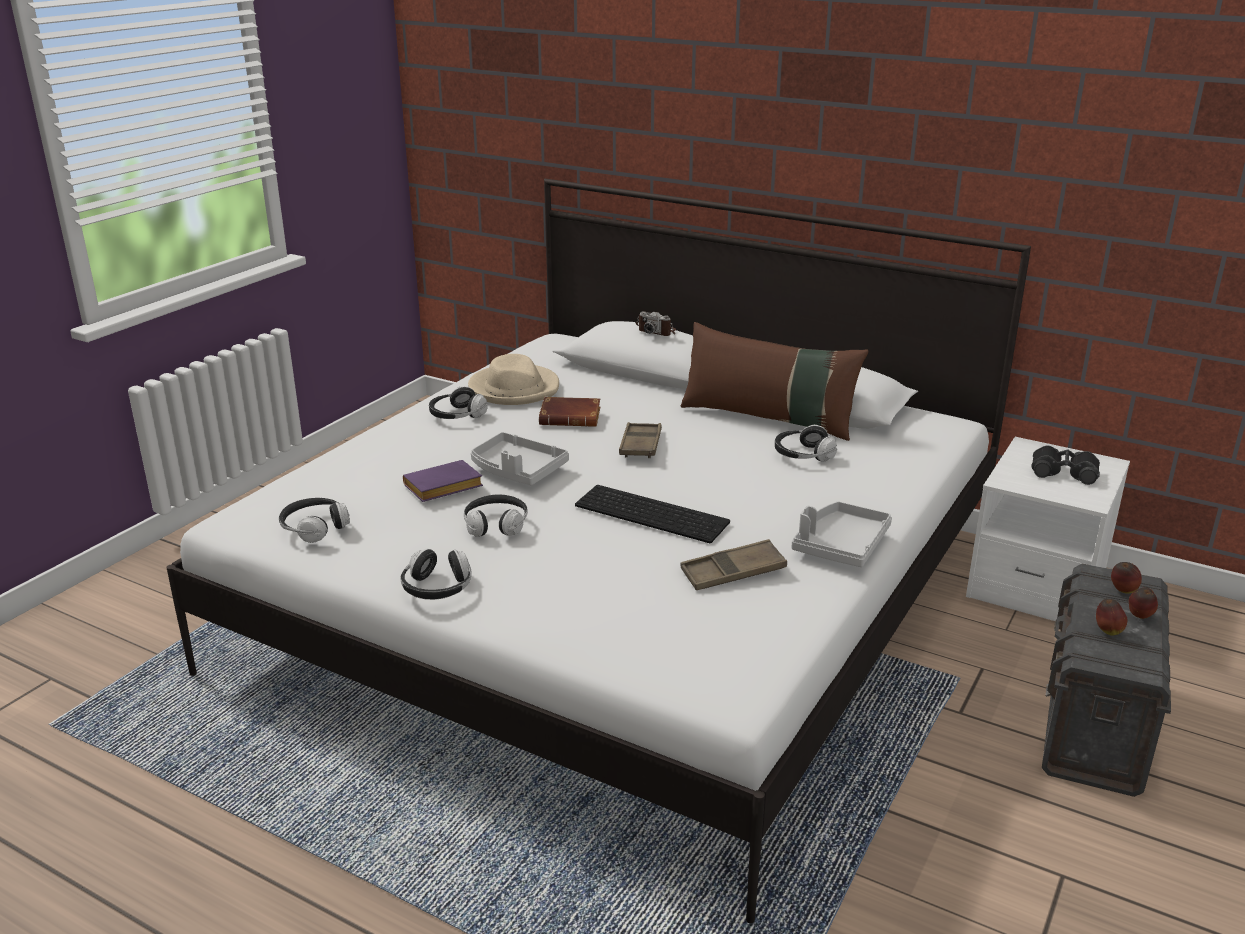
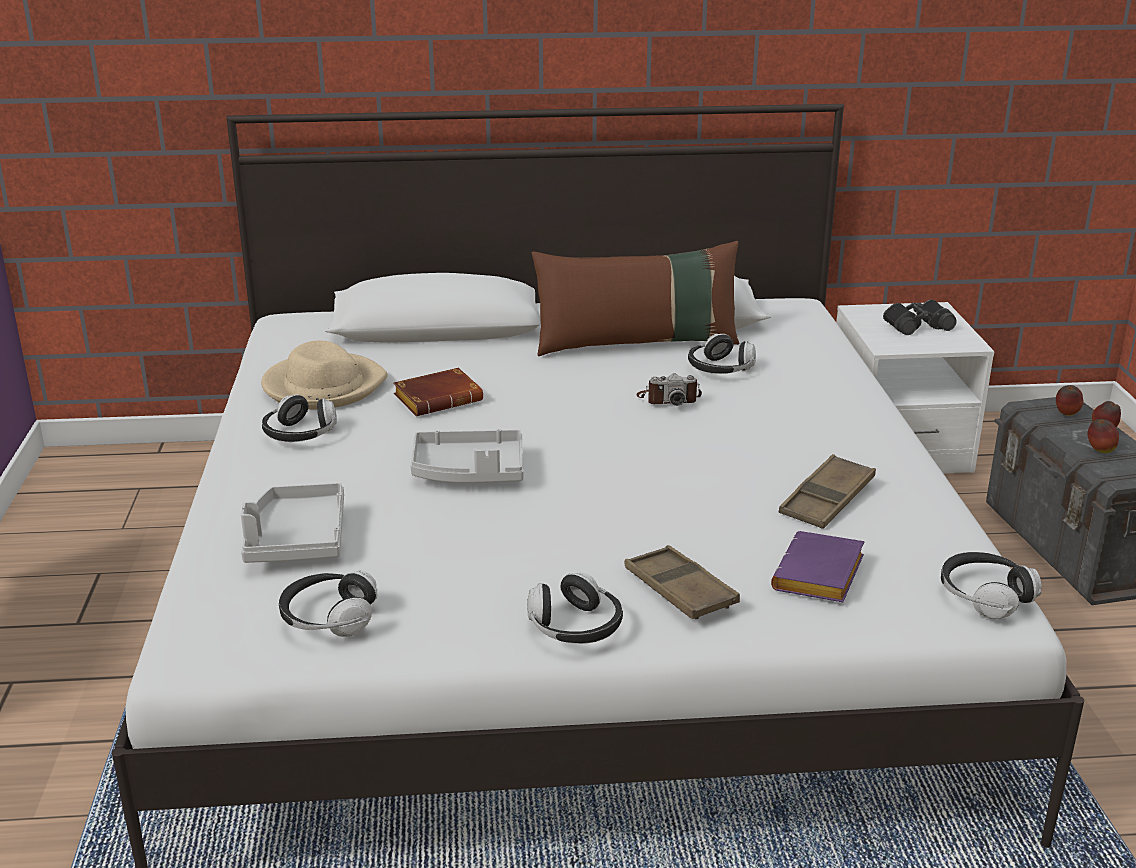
camera: 35 degrees left, 0 degrees up
(442, 488) = (417, 519): purple book -> purple book (820, 577)
(496, 525) = (534, 538): headphones -> headphones (985, 596)
(640, 445) = (556, 406): brown tray -> brown tray (679, 590)
(654, 513) = (674, 469): keyboard -> none
(657, 331) = (447, 278): camera -> camera (668, 399)
(840, 545) = (875, 442): grey tray -> grey tray (296, 539)

